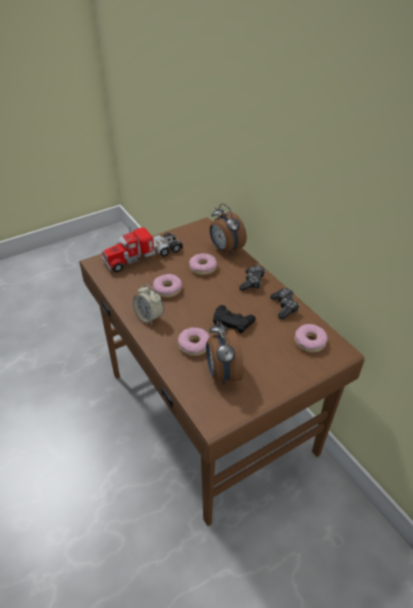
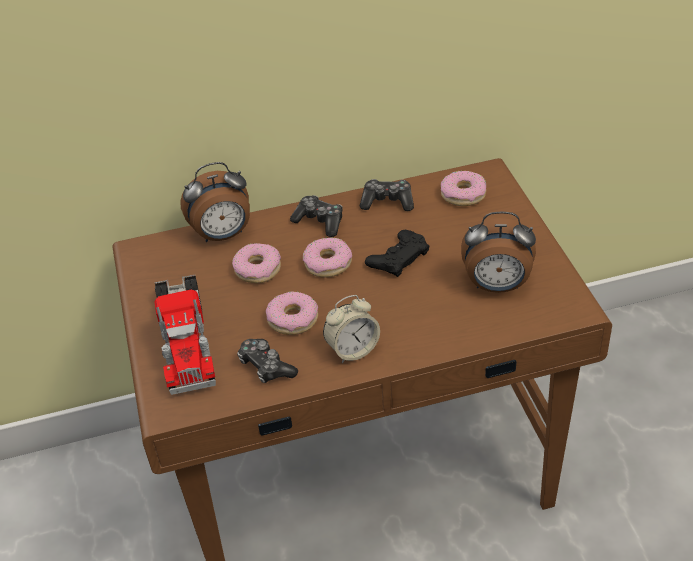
camera: 70 degrees left, 0 degrees up
(130, 287) = (266, 367): none -> game controller
(194, 345) = (433, 306): donut -> donut (328, 263)

